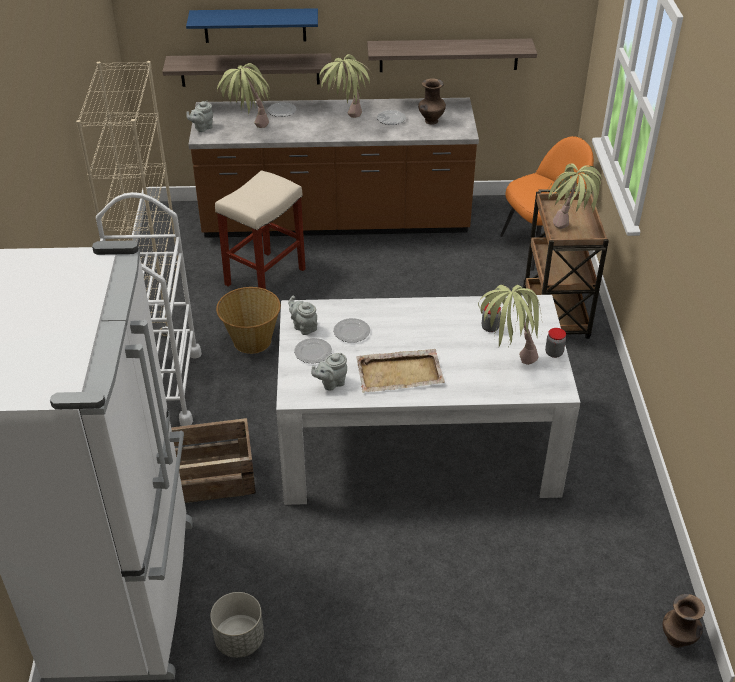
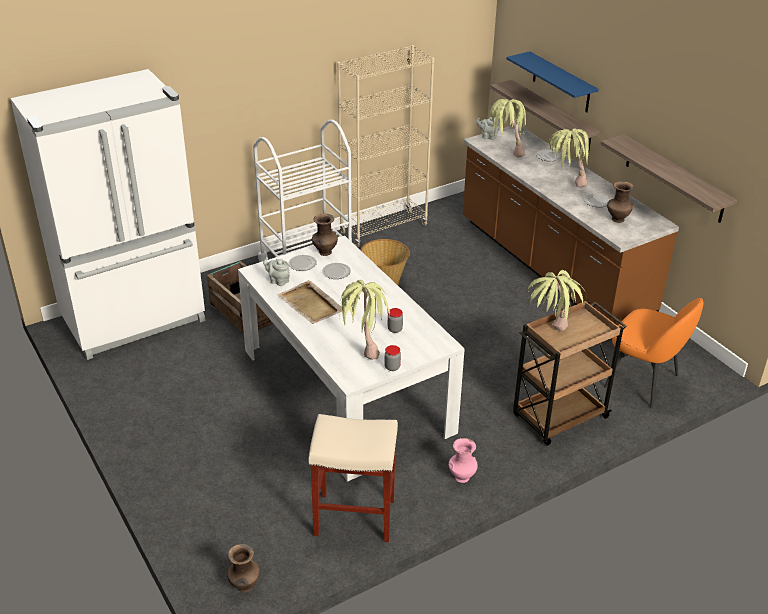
camera: 60 degrees right, 5 degrees down
(239, 639) = (128, 373): grey planter -> none
(265, 278) = (454, 262): beige stool -> beige stool (353, 517)
(304, 327) = (325, 252): grey teapot -> brown vase
(601, 412) = (461, 477): none -> pink vase

